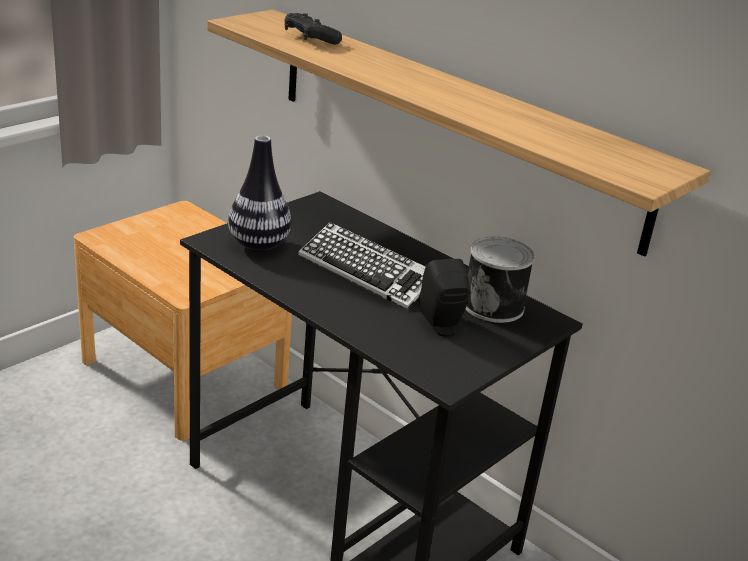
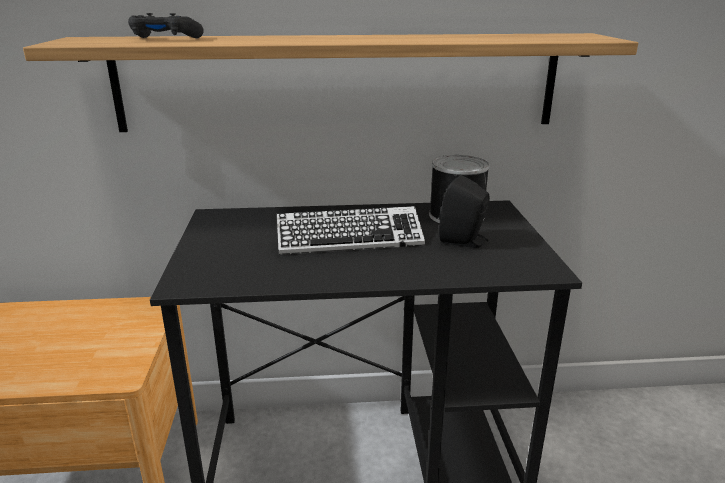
camera: 45 degrees left, 5 degrees down
(259, 245) = (233, 265): vase -> none

